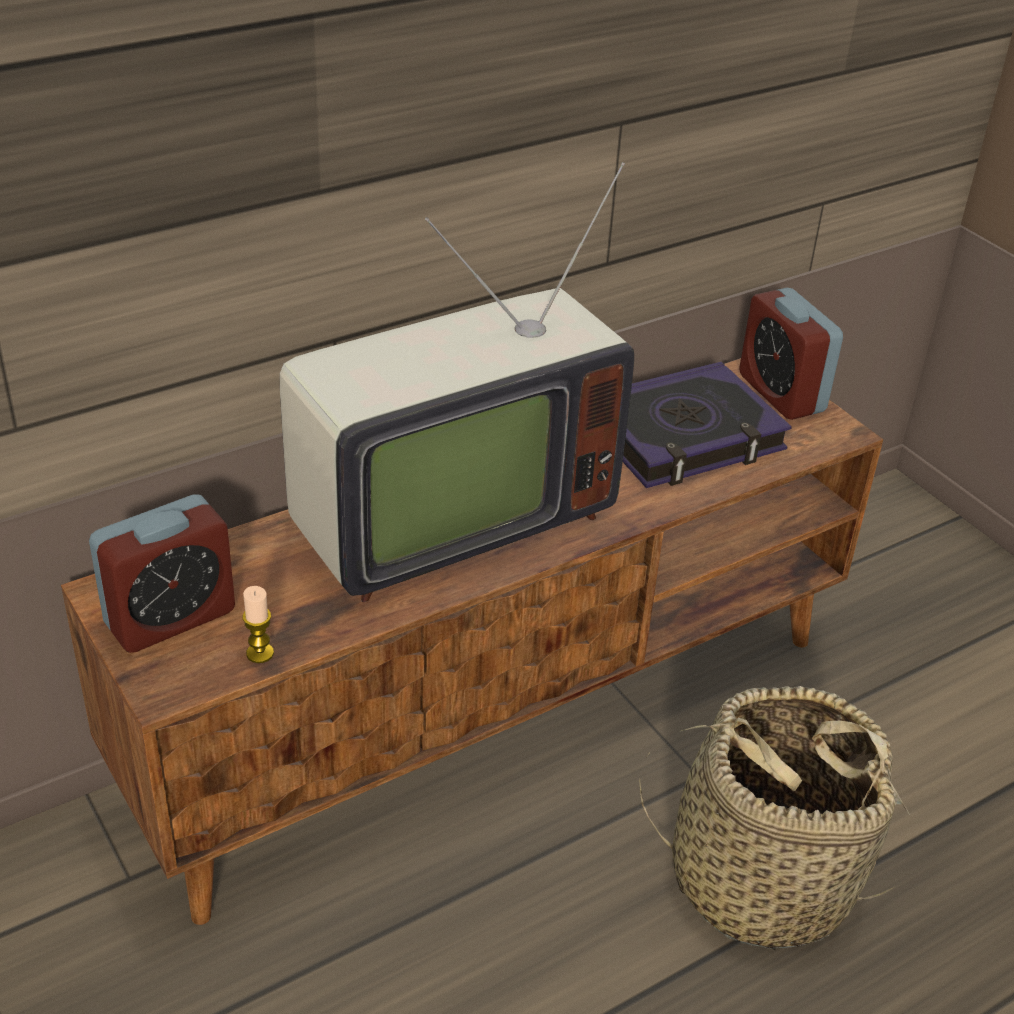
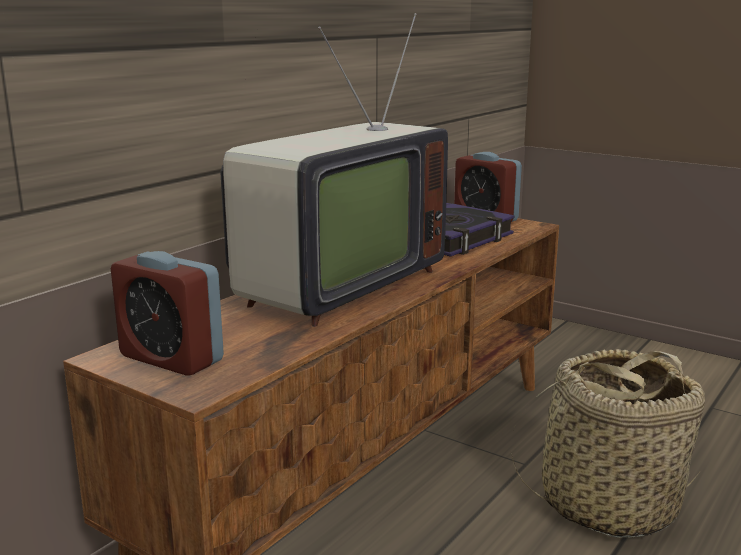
camera: 20 degrees left, 20 degrees down
(170, 618) = (171, 358): alarm clock -> alarm clock turned 90 degrees clockwise
(260, 653) = (259, 361): candle -> none

